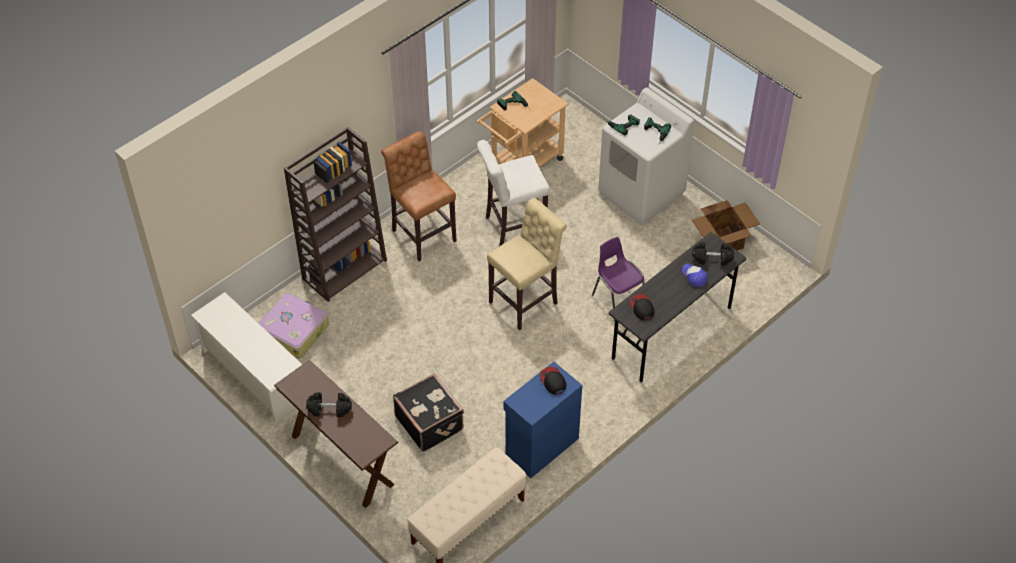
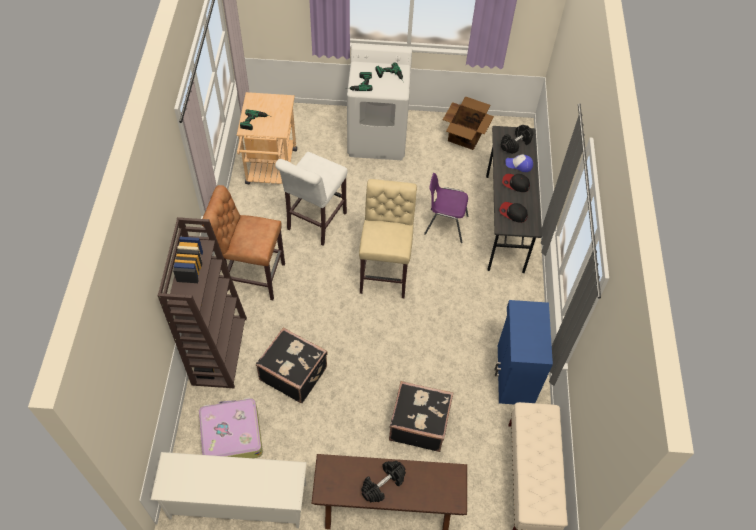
camera: 45 degrees left, 5 degrees up
(379, 322) = (293, 373): none -> black suitcase
(552, 381) = (526, 316): cap -> cap (515, 184)

